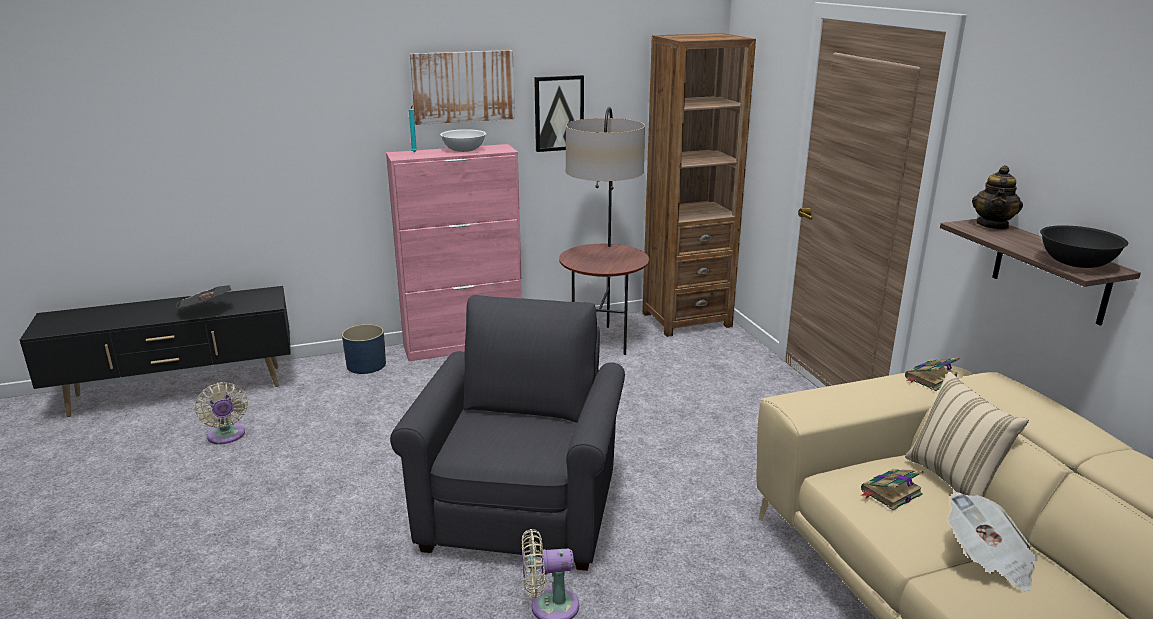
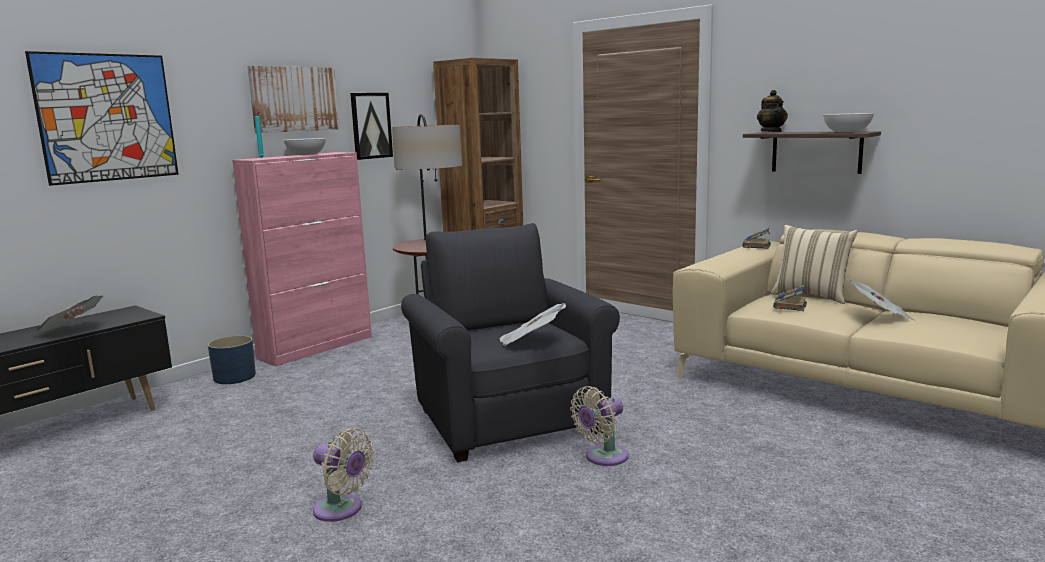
camera: 30 degrees left, 10 degrees down
(227, 436) = (144, 452): beige fan -> beige fan (341, 510)
(262, 111) = (107, 117): none -> picture
(518, 453) = (531, 342): none -> newspaper
(1076, 263) = (847, 132): black bowl -> white bowl

